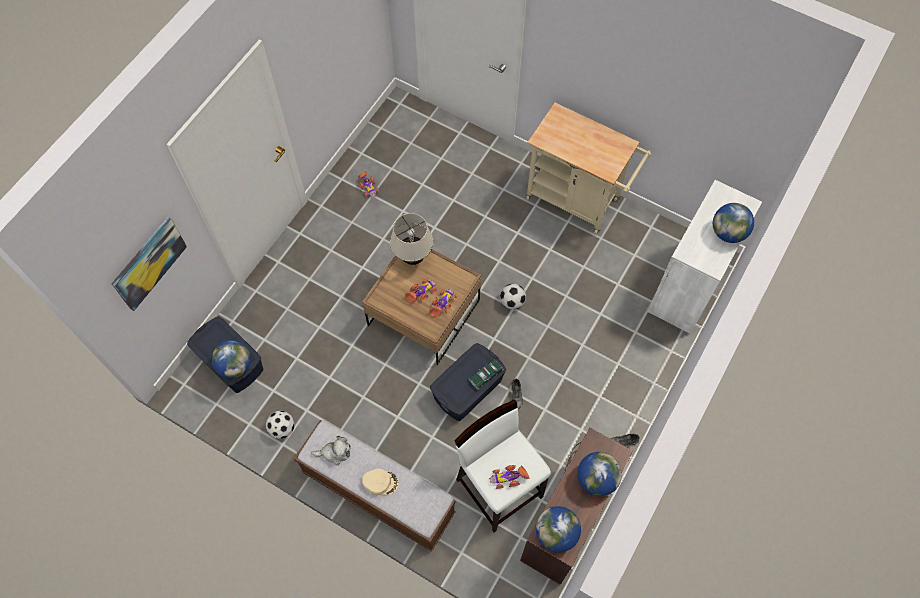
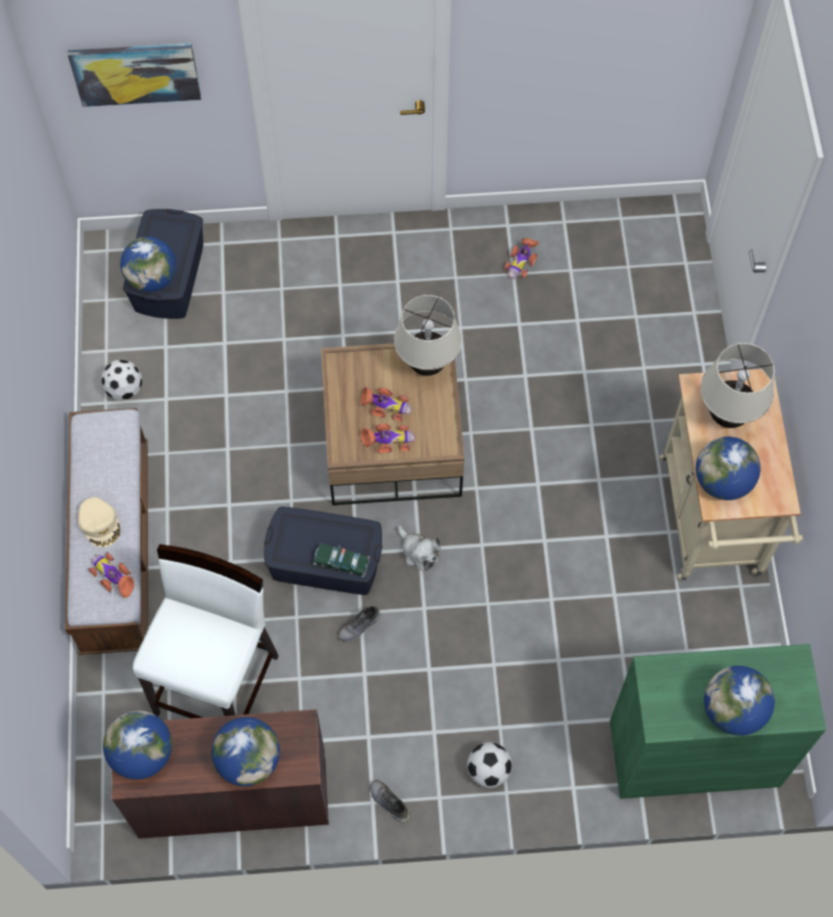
camera: 55 degrees right, 0 degrees up
(335, 453) = (103, 450): plush toy -> plush toy (418, 552)
(508, 477) = (183, 654): toy car -> toy car (113, 576)
(512, 302) = (490, 538): football -> football (488, 771)
(566, 137) = (727, 416): none -> beige table lamp
(599, 162) = (722, 481): none -> globe
(688, 286) = (694, 753): white cabinet -> green cabinet

